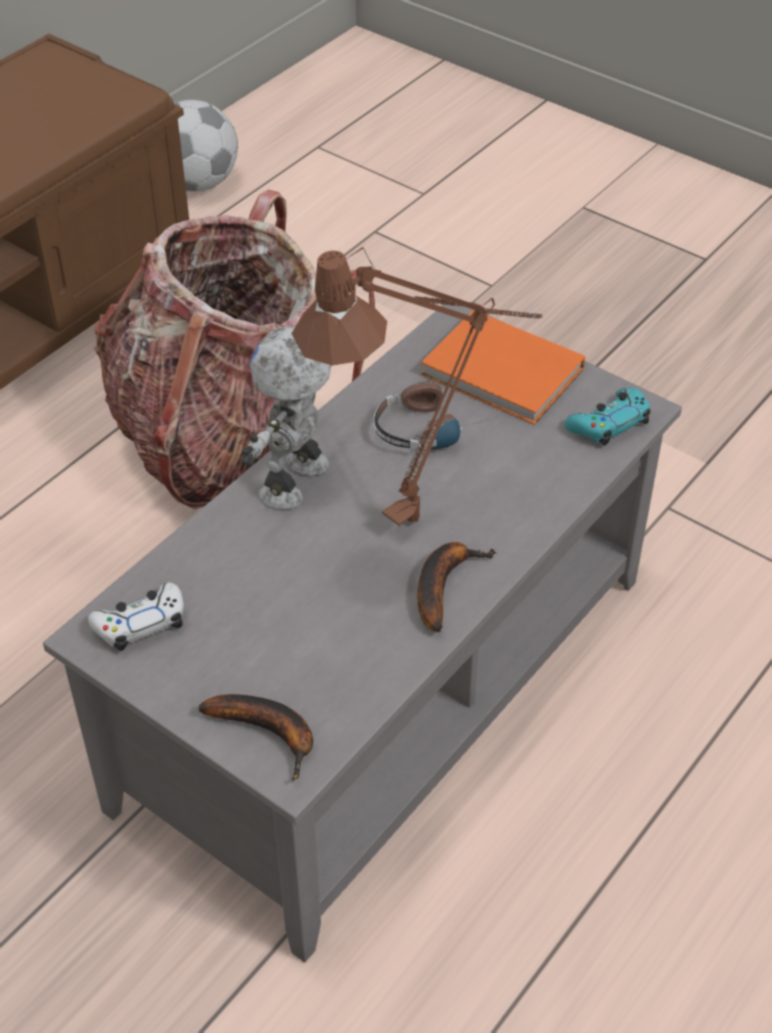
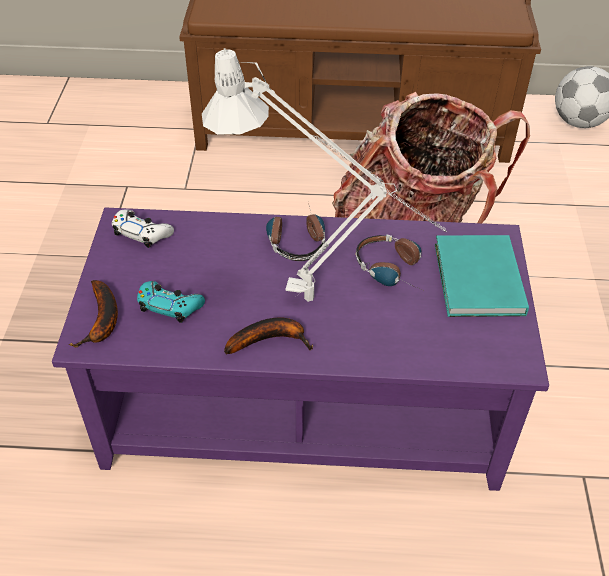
camera: 55 degrees right, 0 degrees up
(298, 482) = (295, 238): toy robot -> headphones
(389, 693) = (302, 408): grey coffee table -> purple coffee table
(426, 511) = (323, 303): brown table lamp -> grey table lamp
(504, 374) = (477, 281): orange book -> turquoise book
(609, 424) = (488, 353): turquoise game controller -> turquoise game controller (170, 306)

